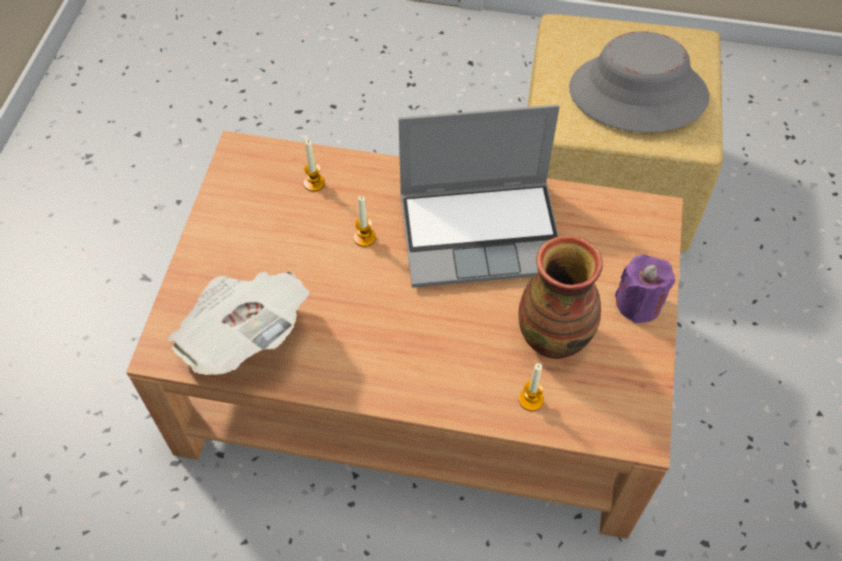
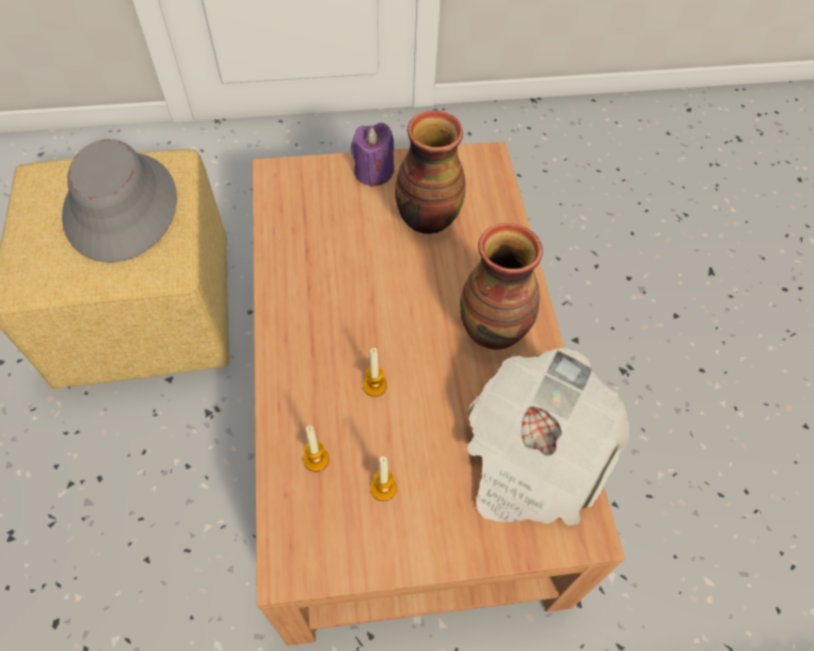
camera: 110 degrees left, 0 degrees up
(387, 353) = (494, 329): none -> vase
(482, 232) = (336, 289): laptop -> none
(531, 400) = (491, 222): candle -> candle (383, 488)

